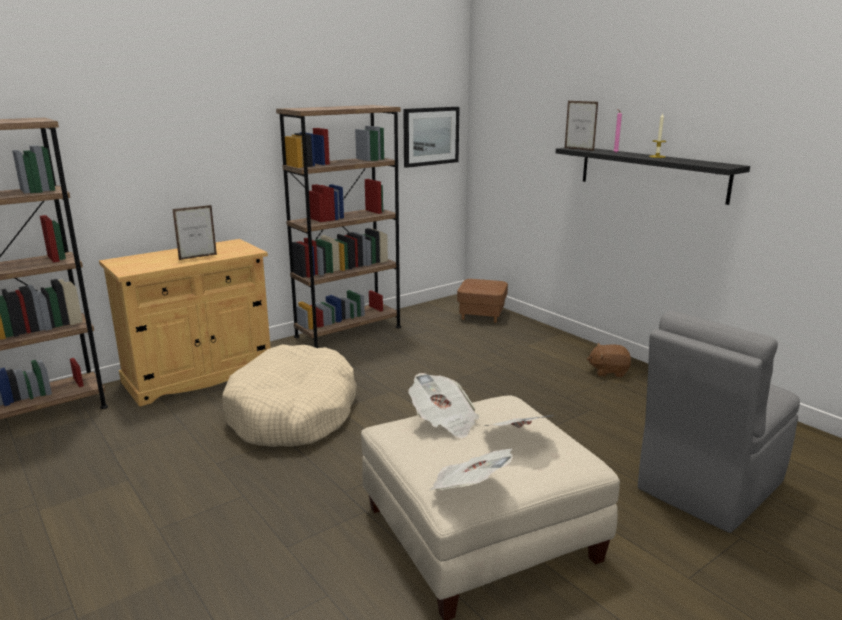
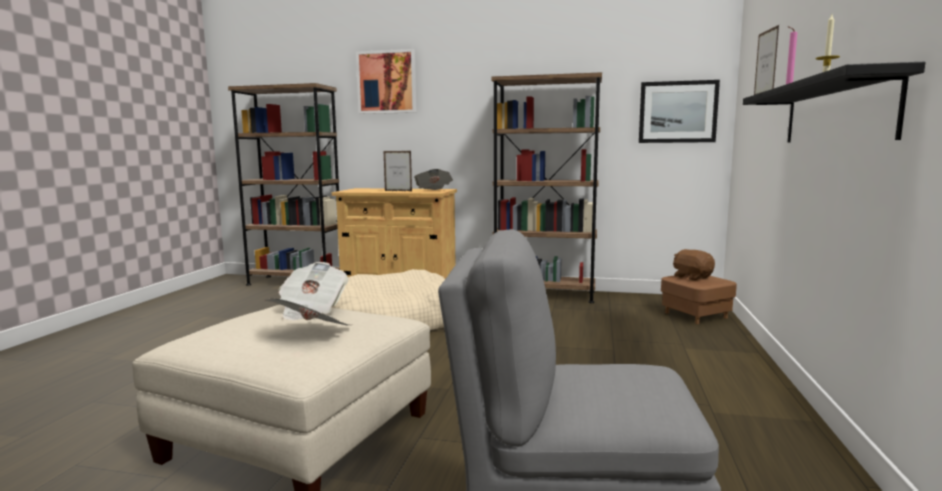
camera: 50 degrees right, 10 degrees down
(128, 108) = (387, 82): none -> picture
(469, 488) = (194, 340): newspaper -> newspaper (433, 191)
(608, 372) = (732, 399): brown plush toy -> brown plush toy (692, 277)

